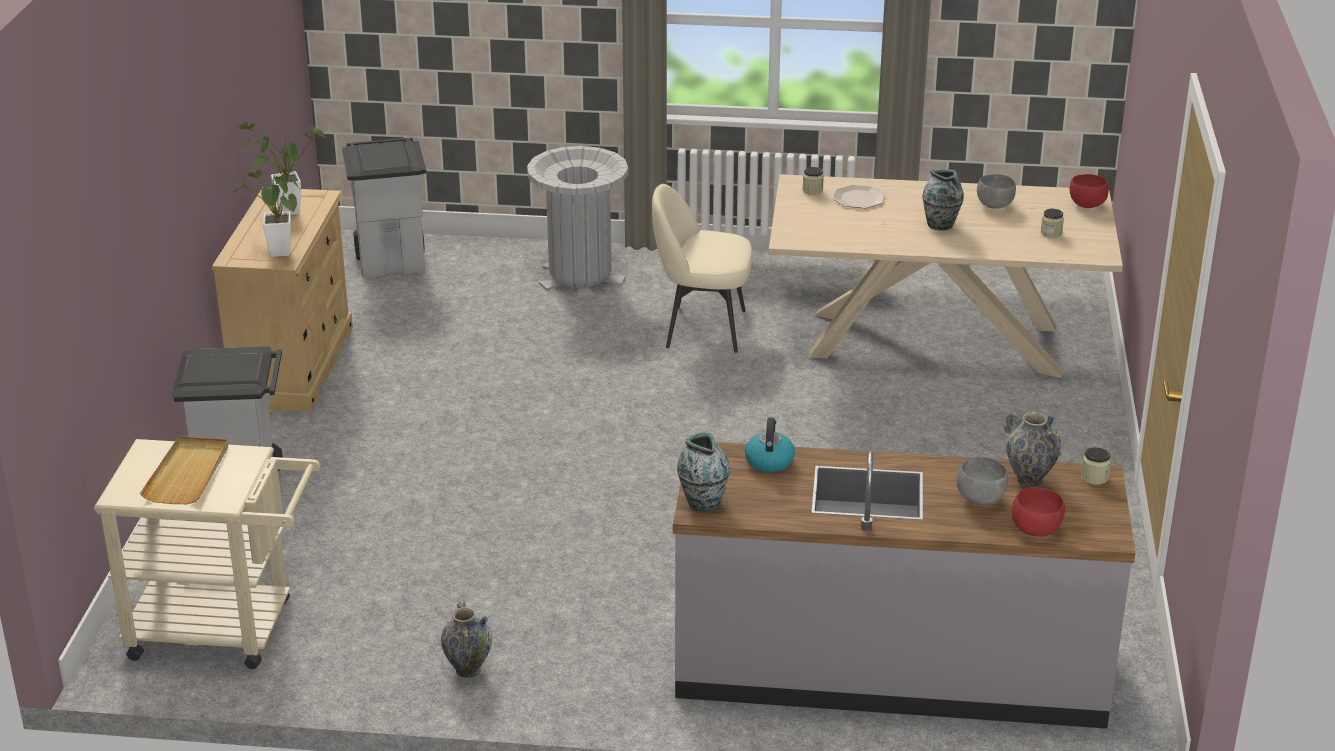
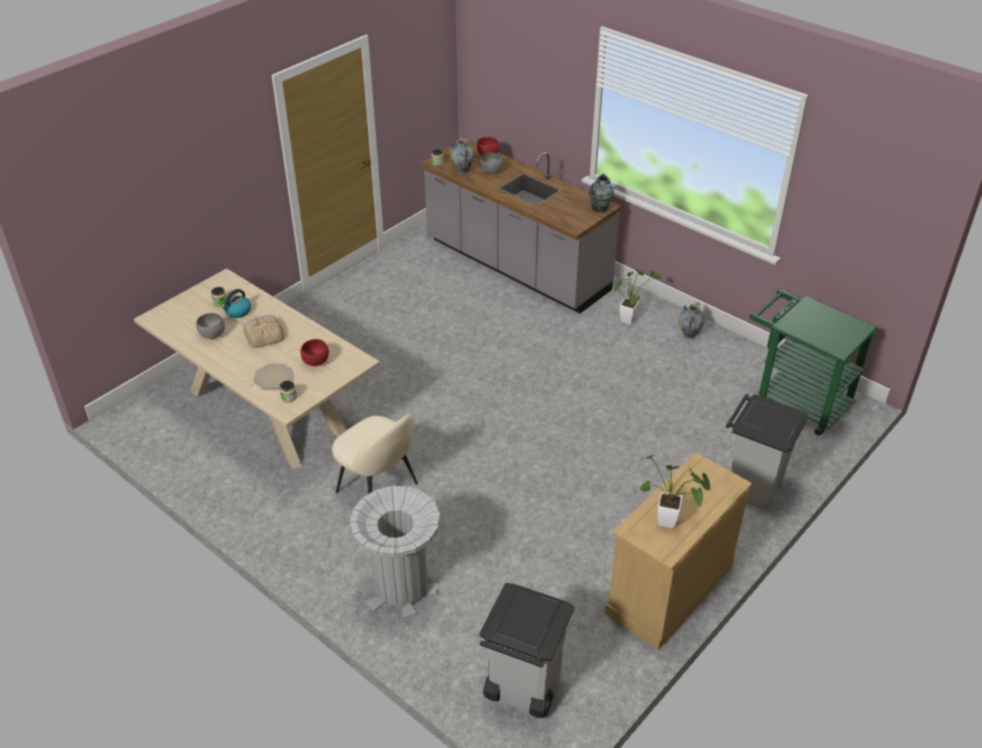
camera: 145 degrees left, 10 degrees up
(188, 473) = (823, 326): beige tray -> none
(225, 630) = (795, 400): beige cart -> green cart
(279, 255) = (698, 472): potted plant -> potted plant (629, 318)
(769, 461) = (553, 214): kettle -> kettle (237, 312)
(941, 225) = (264, 334): vase -> bread
(1086, 205) = (167, 312): red bowl -> red bowl (316, 362)

